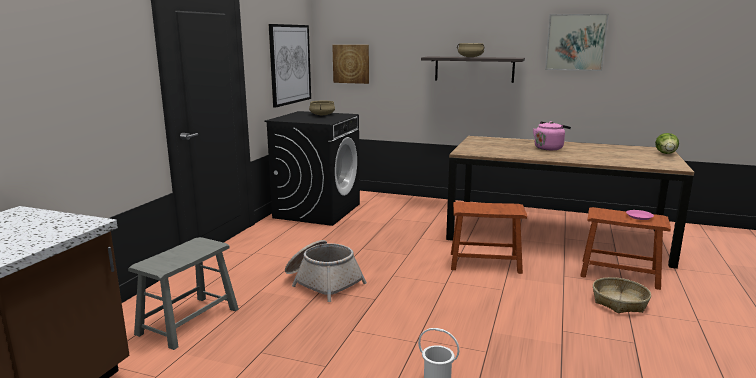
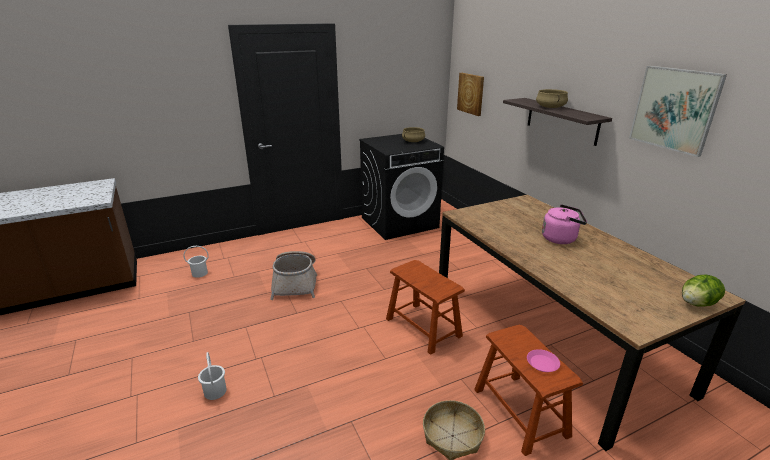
camera: 45 degrees right, 10 degrees up
(188, 321) = (199, 273): grey stool -> white bucket
(290, 64) = (408, 90): picture -> none

